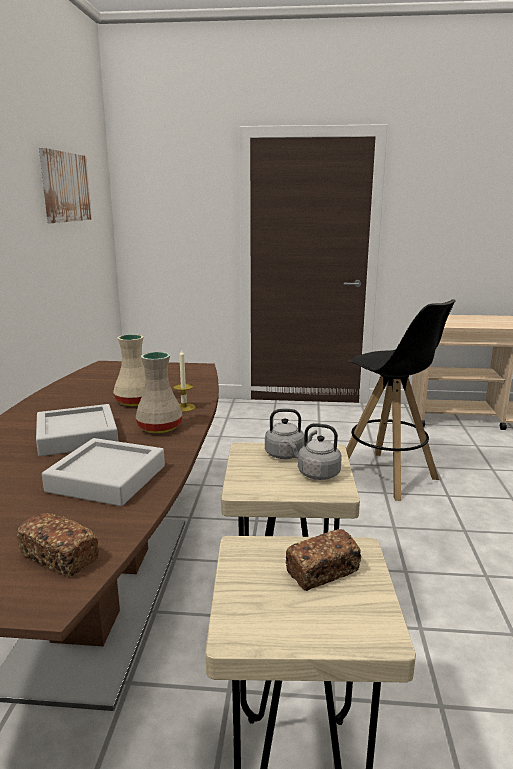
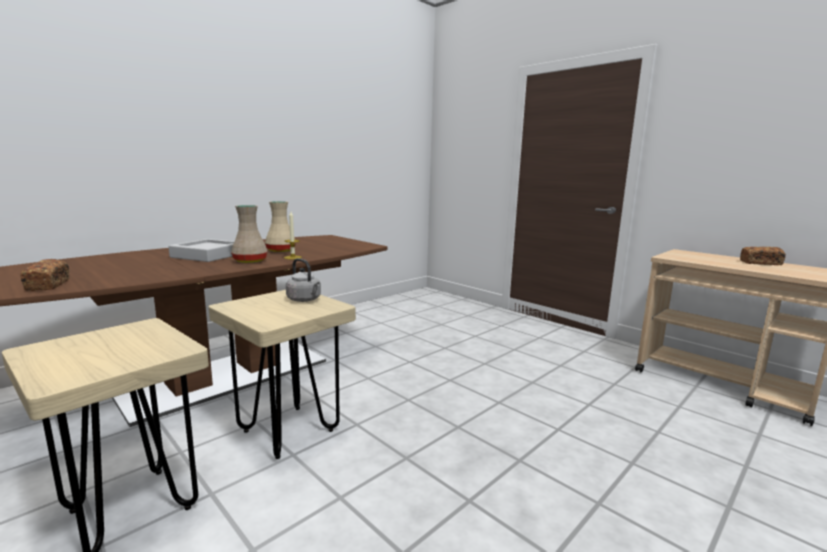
camera: 40 degrees right, 5 degrees down
(65, 187) = (364, 119): picture -> none
(107, 479) = (158, 270): grey tray -> none
(316, 473) = (287, 312): grey kettle -> none
(322, 572) = (134, 348): bread -> bread (760, 263)
(387, 475) = (526, 392): black stool -> none

